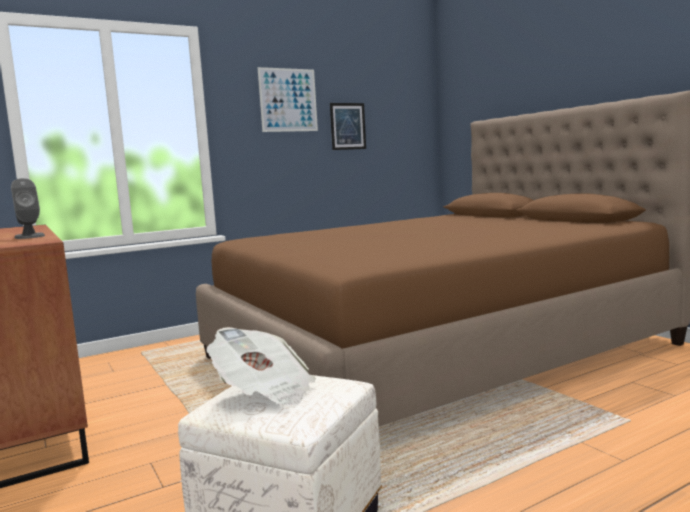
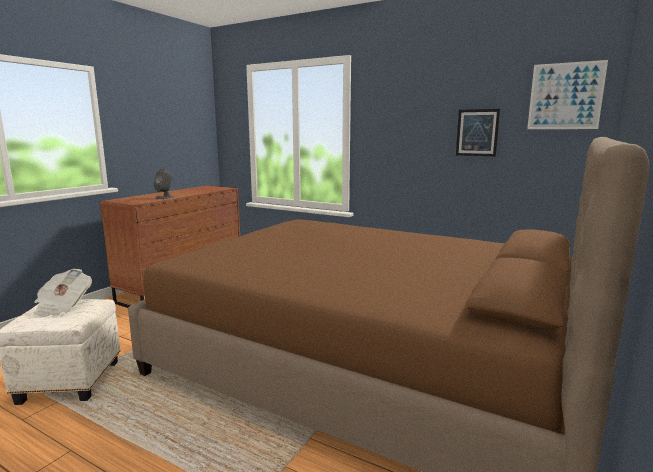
camera: 60 degrees right, 5 degrees up
(288, 100) = (417, 108): picture -> picture (565, 96)

